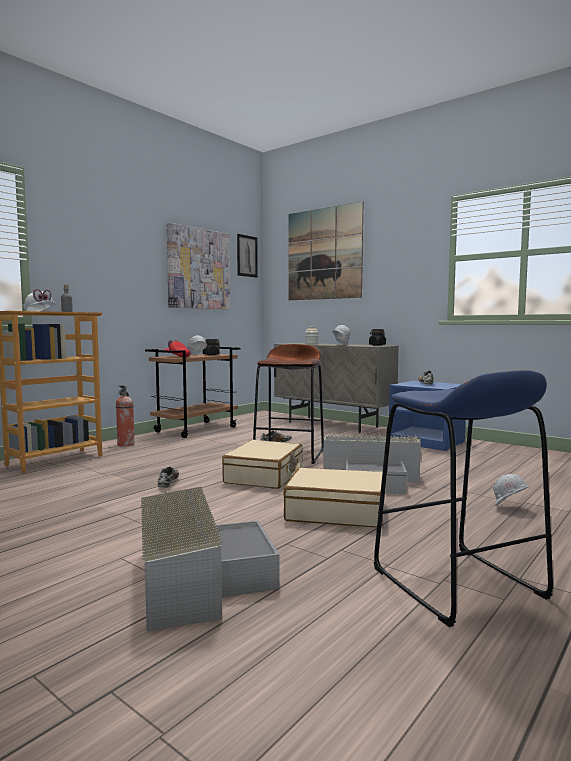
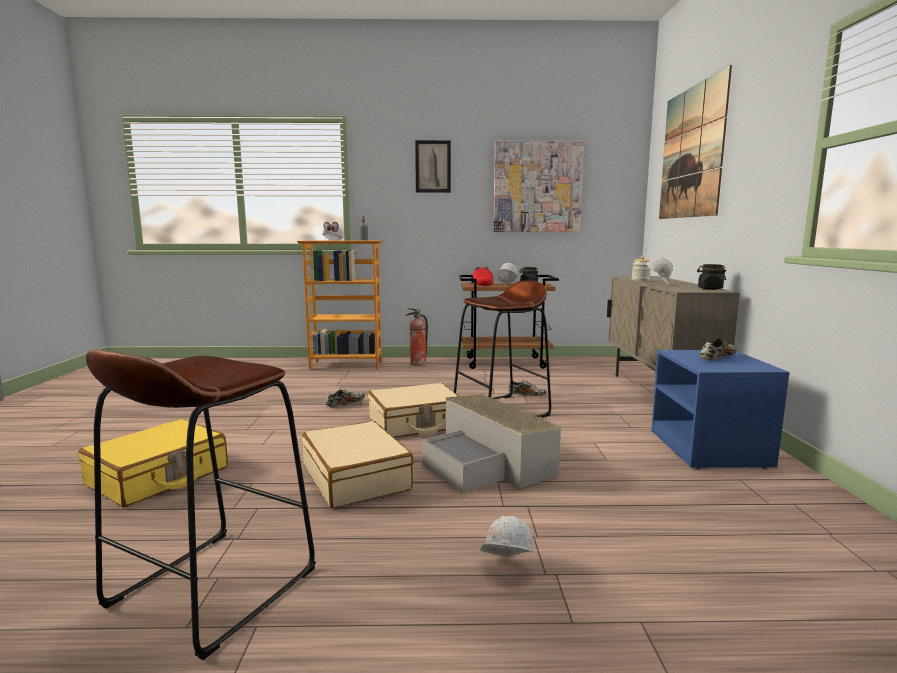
camera: 50 degrees right, 5 degrees up
(198, 577) = (159, 476): grey storage box -> yellow suitcase
(247, 256) = (617, 164): picture -> picture (433, 166)
(457, 583) = (212, 587): blue stool -> brown stool

